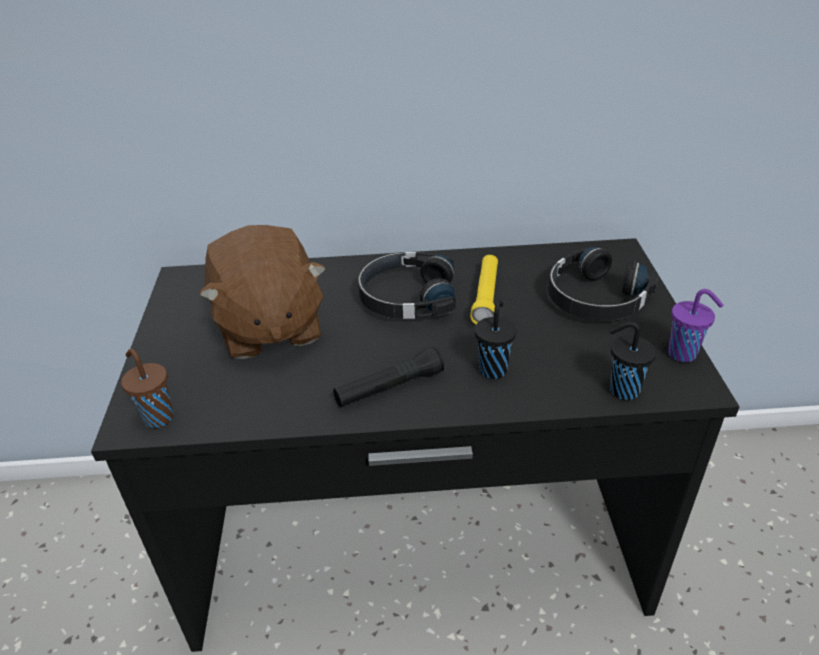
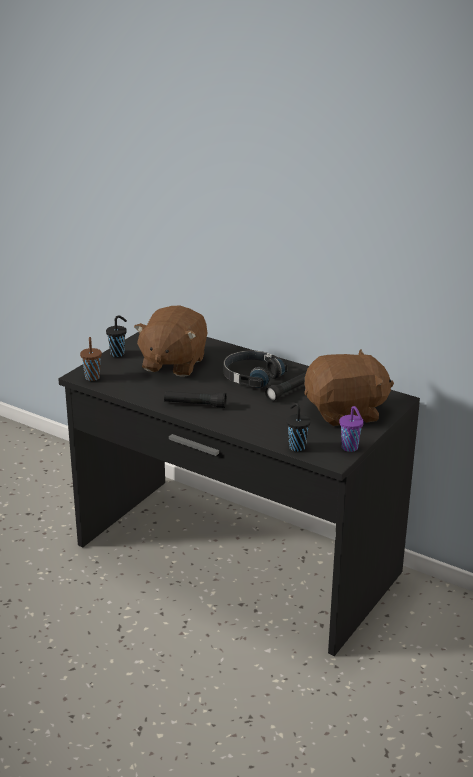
camera: 35 degrees right, 10 degrees down
(486, 297) = (290, 390): yellow flashlight -> black flashlight
(493, 368) = (250, 416): black cup -> black cup (118, 354)
(595, 298) = (345, 412): black headphones -> brown plush toy

